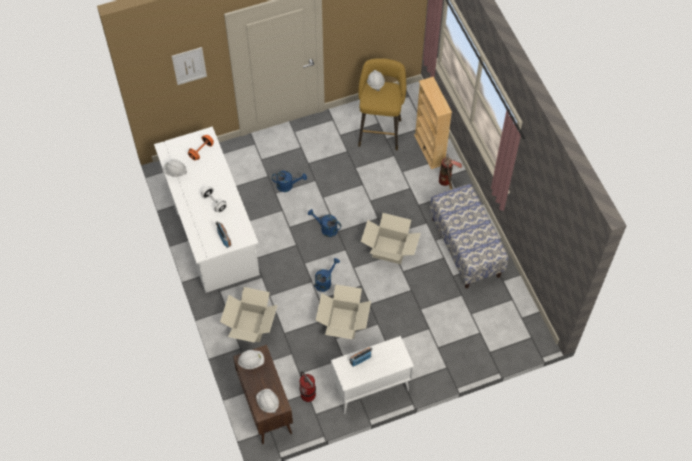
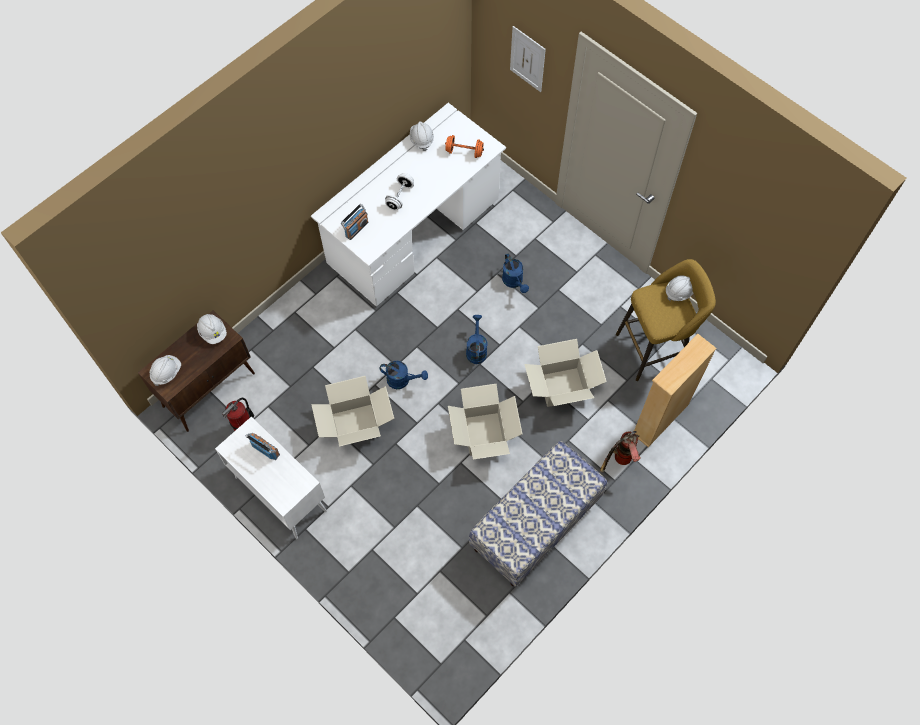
camera: 65 degrees right, 5 degrees up
(250, 325) = (306, 327): cardboard box -> cardboard box (562, 386)

